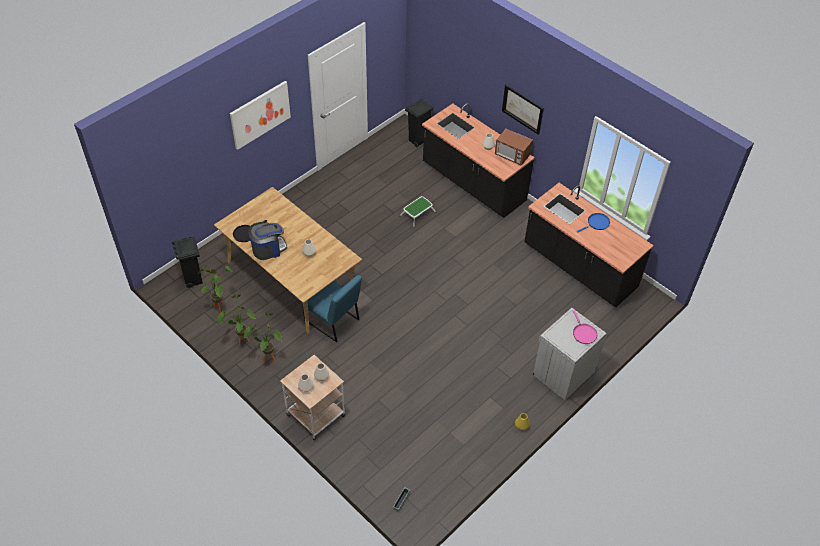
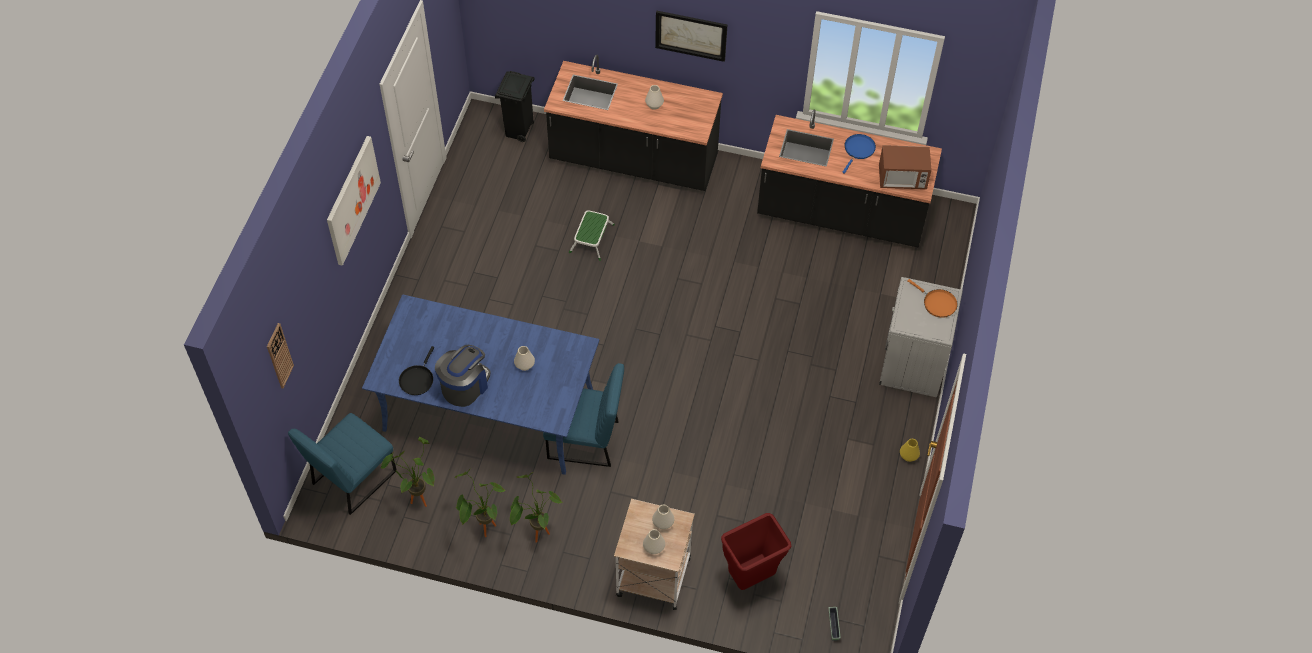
camera: 30 degrees left, 5 degrees up
(159, 175) = (279, 356): none -> wall clock
(193, 279) = (352, 478): black trash can -> blue chair
(291, 279) = (488, 411): beige dining table -> blue dining table
(372, 445) = (751, 576): none -> red trash can
(512, 155) = (693, 103): microwave -> microwave (902, 179)
(583, 333) = (937, 303): pink frying pan -> orange frying pan

